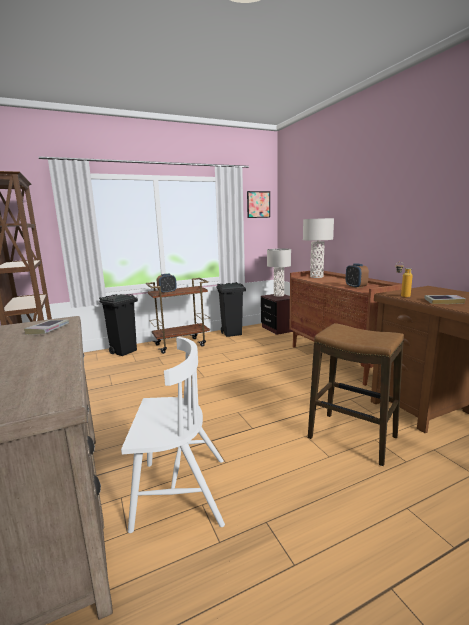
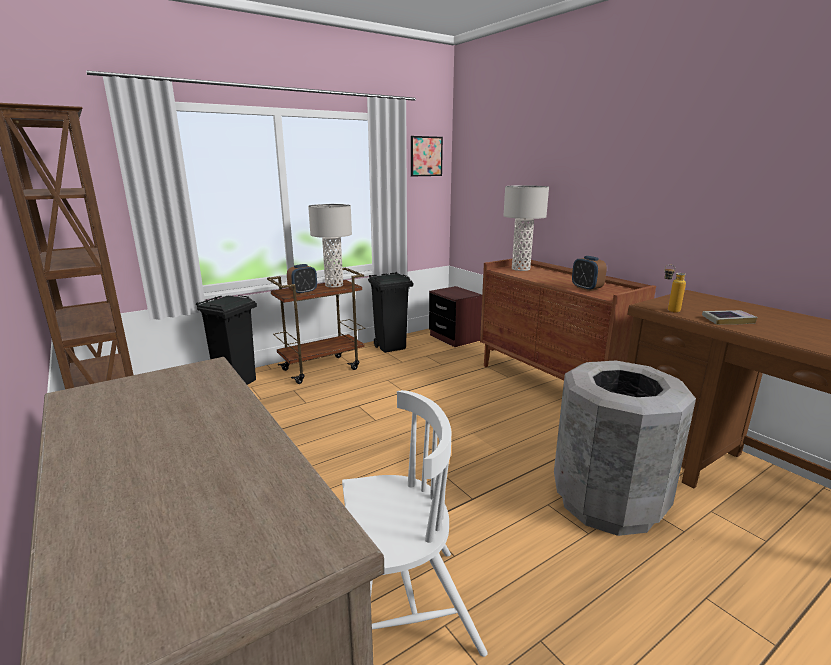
camera: 10 degrees left, 5 degrees up
(48, 329) = (196, 389): book -> none
(278, 295) = (454, 290): white table lamp -> white table lamp (334, 285)
(351, 438) = (607, 502): stool -> grey trash can

